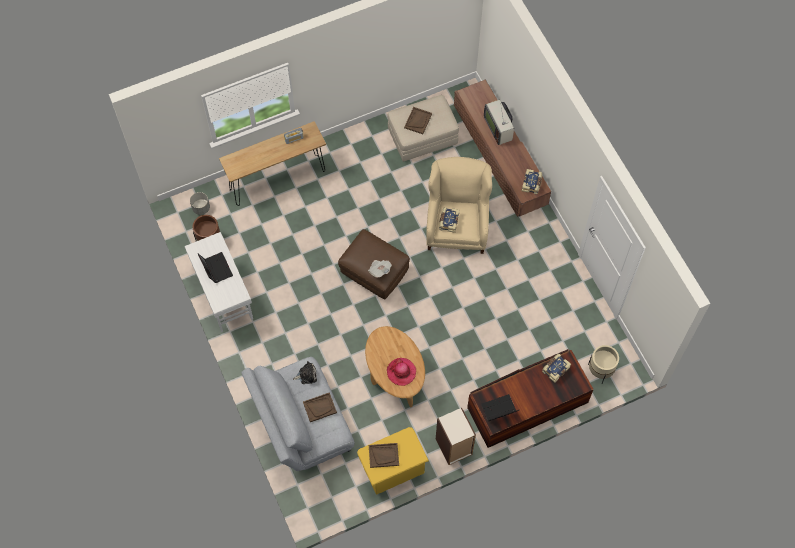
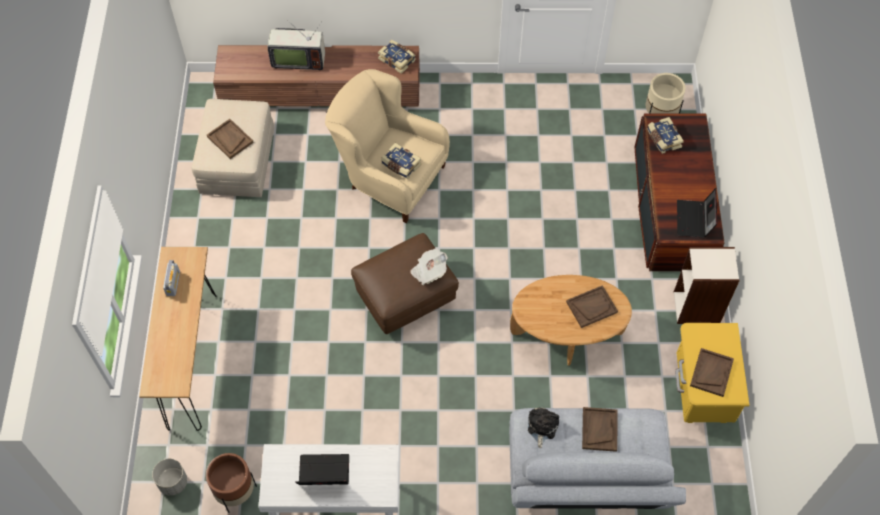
camera: 65 degrees left, 5 degrees down
(401, 372) = (591, 307): hat -> brown tray

